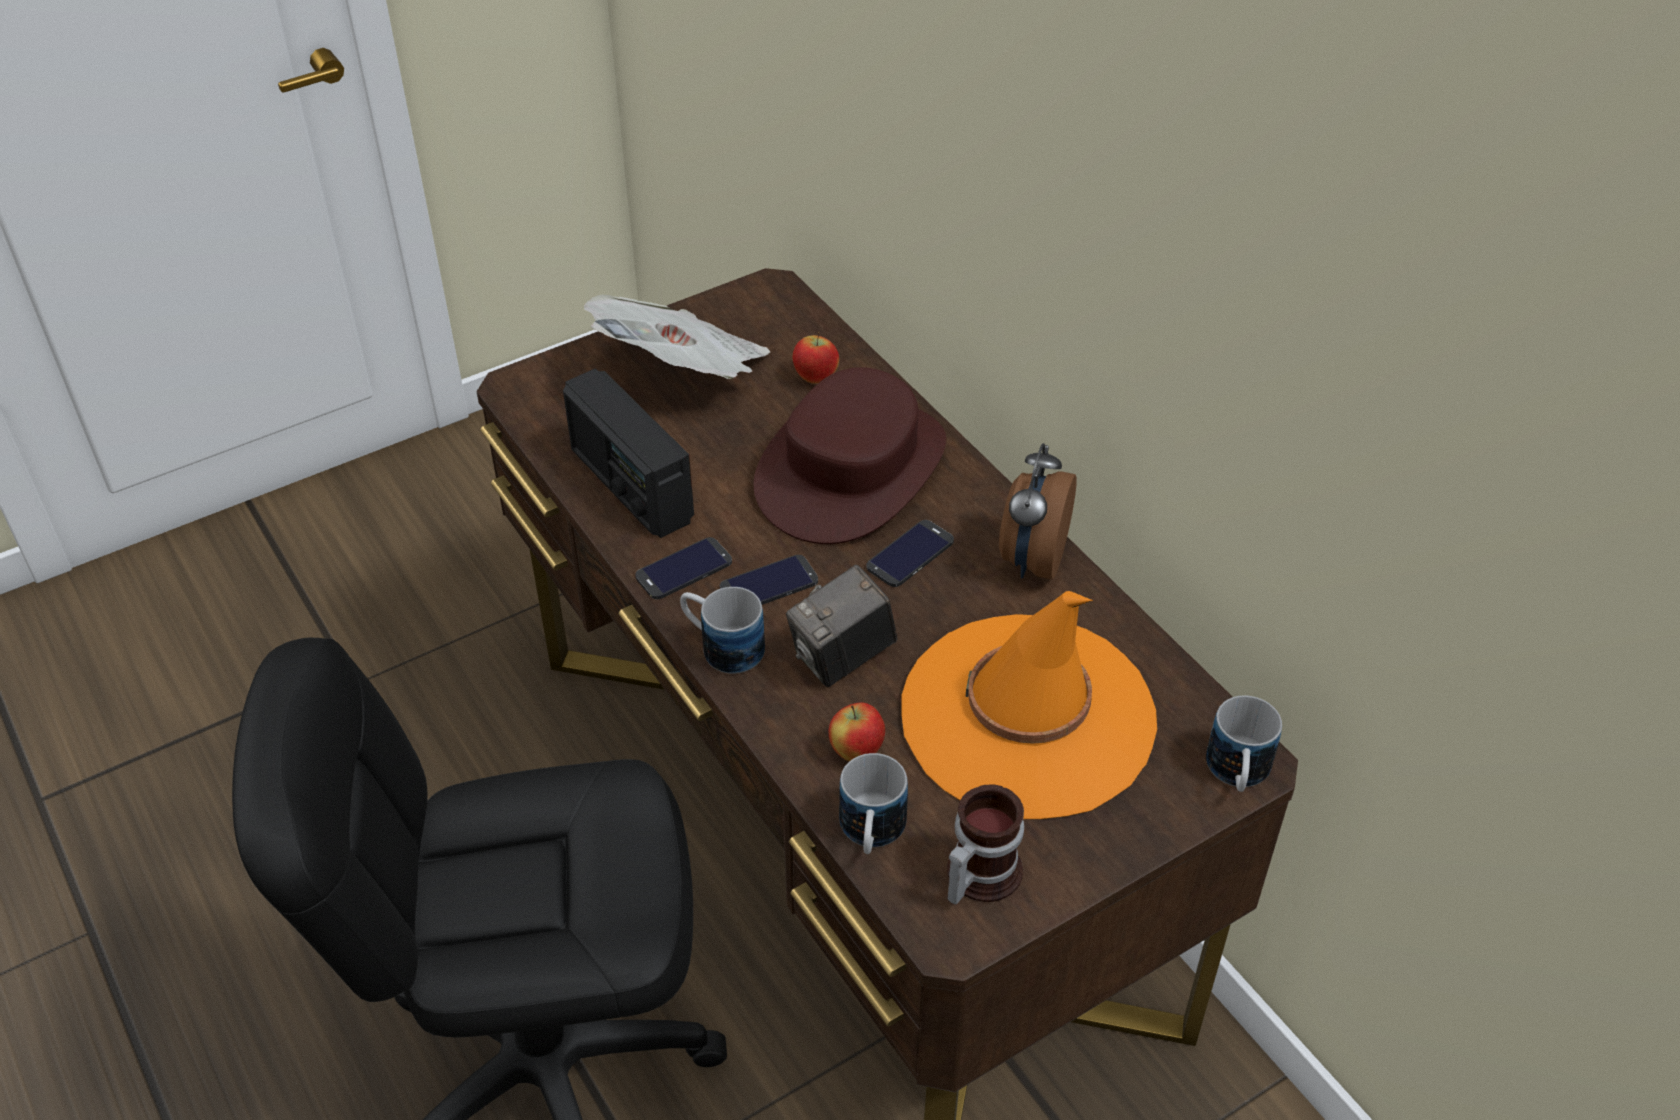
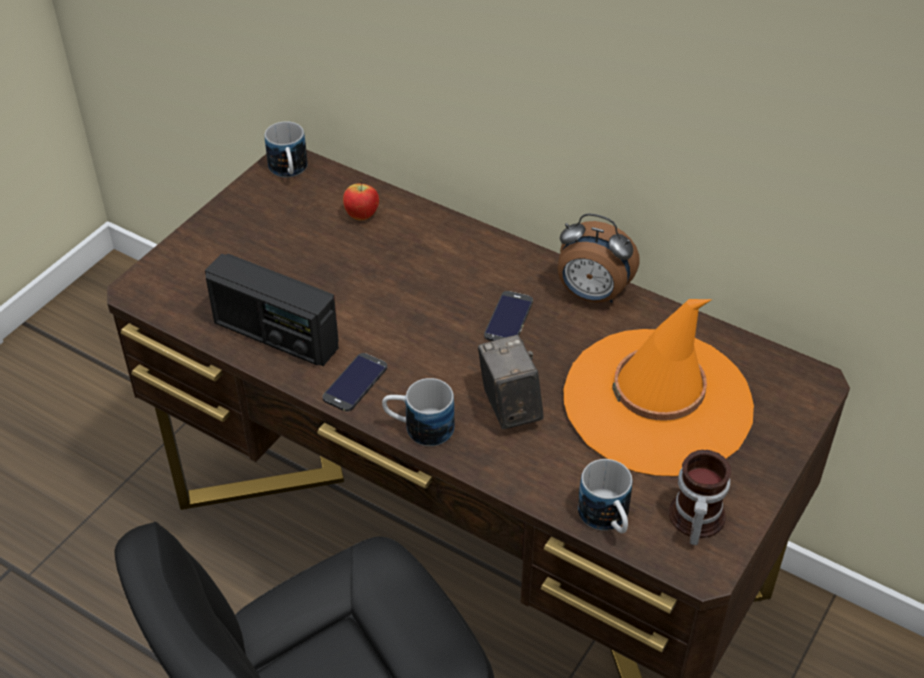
camera: 25 degrees left, 0 degrees up
(683, 373) = (262, 241): newspaper -> none
(768, 584) = (423, 373): phone -> none
(842, 658) = (509, 406): camera -> camera turned 135 degrees clockwise
(852, 470) = (430, 273): brown hat -> none
(856, 752) = (561, 467): apple -> none
(1031, 559) = (592, 295): alarm clock -> alarm clock turned 60 degrees counterclockwise
(1237, 775) = (811, 392): mug -> mug (289, 171)

